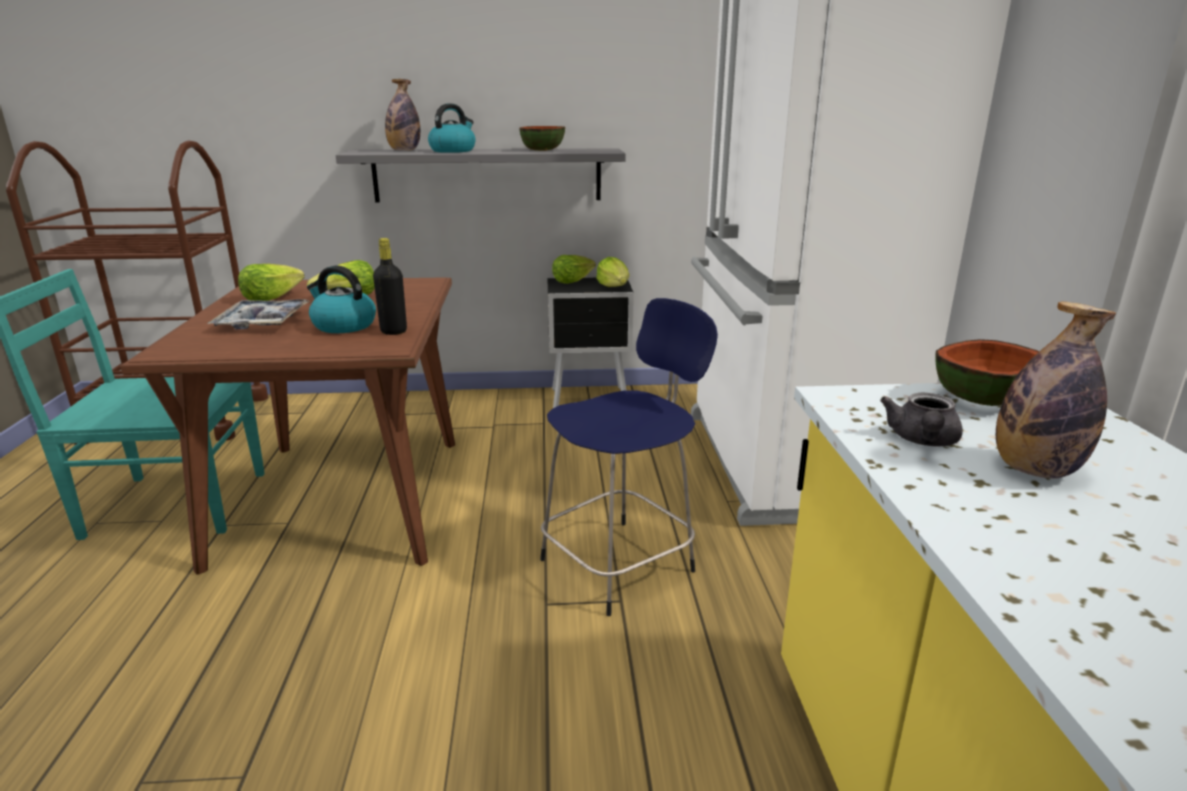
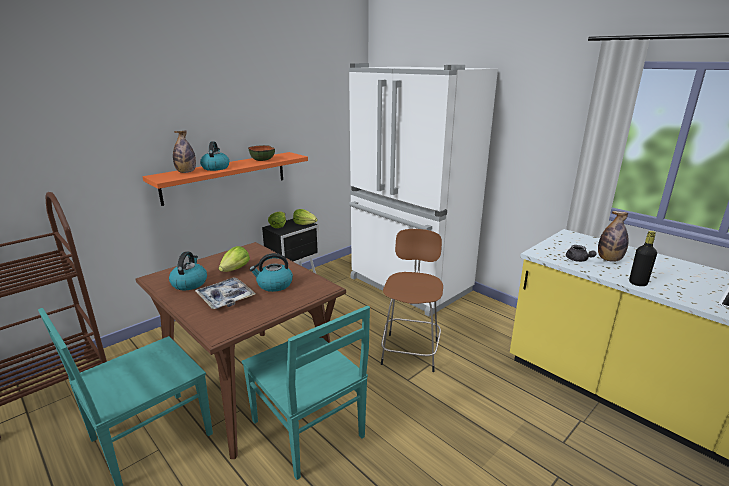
camera: 40 degrees left, 0 degrees up
(271, 298) = (189, 283): lettuce -> kettle
(312, 592) = (308, 431): none -> turquoise chair
(393, 331) = (306, 279): black bottle -> black bottle (638, 283)
(487, 175) = (225, 177): grey shelf -> orange shelf
(621, 563) = (410, 350): blue stool -> brown stool
(985, 400) = (564, 241): bowl -> none

